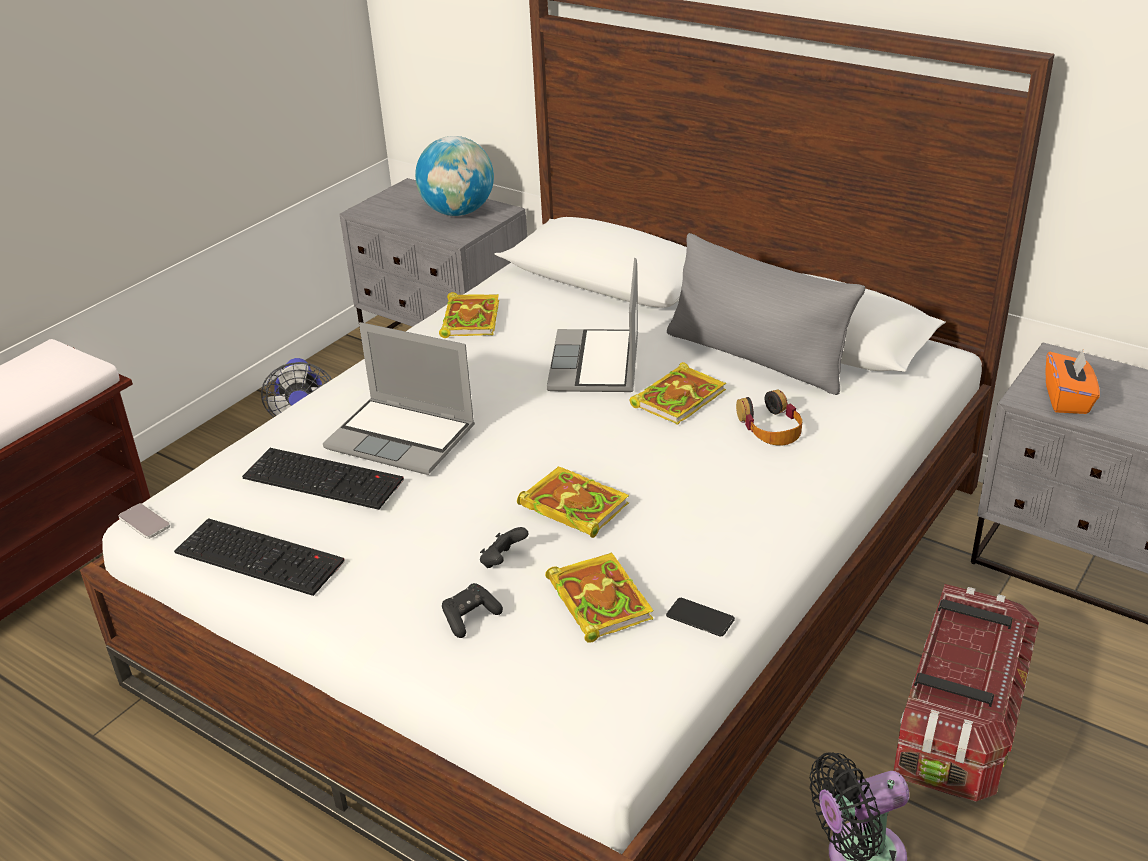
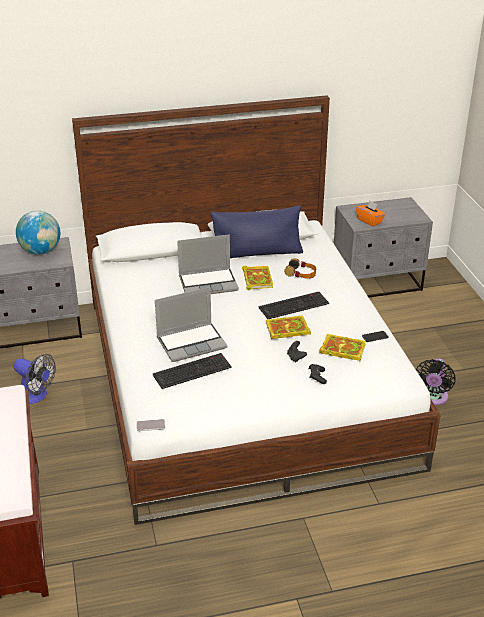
camera: 50 degrees left, 0 degrees up
(262, 556) = (218, 405): keyboard -> keyboard (294, 305)
(470, 318) = (128, 291): book -> none
(596, 365) = (209, 283): laptop -> laptop turned 60 degrees counterclockwise
(756, 357) = (257, 253): grey pillow -> blue pillow
(959, 723) = (407, 347): storage box -> none

